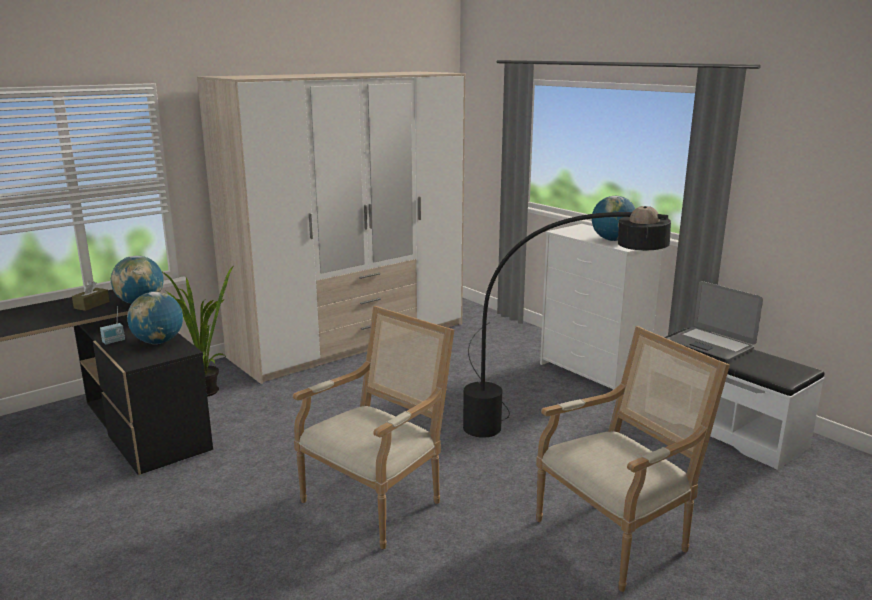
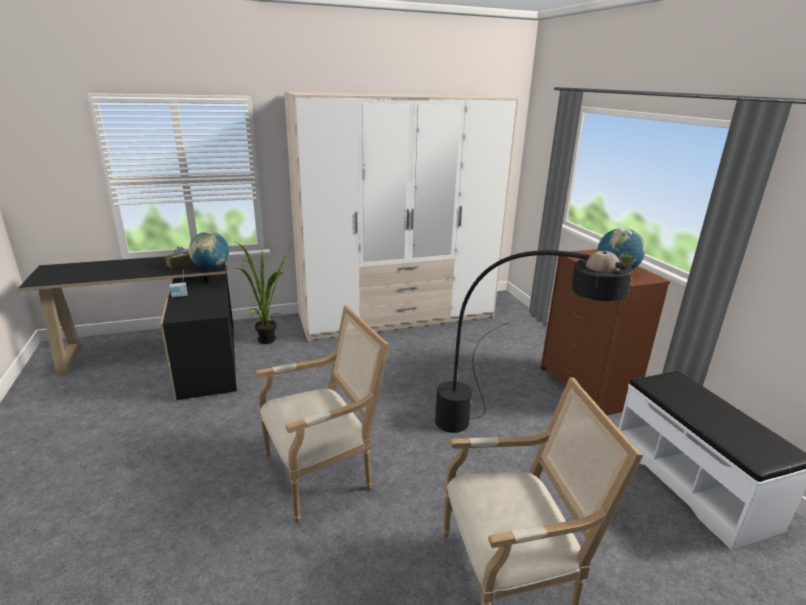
camera: 20 degrees right, 5 degrees up
(158, 342) = (207, 302): globe -> none
(593, 373) = (586, 388): white dresser -> brown dresser
(710, 344) = (693, 396): laptop -> none

